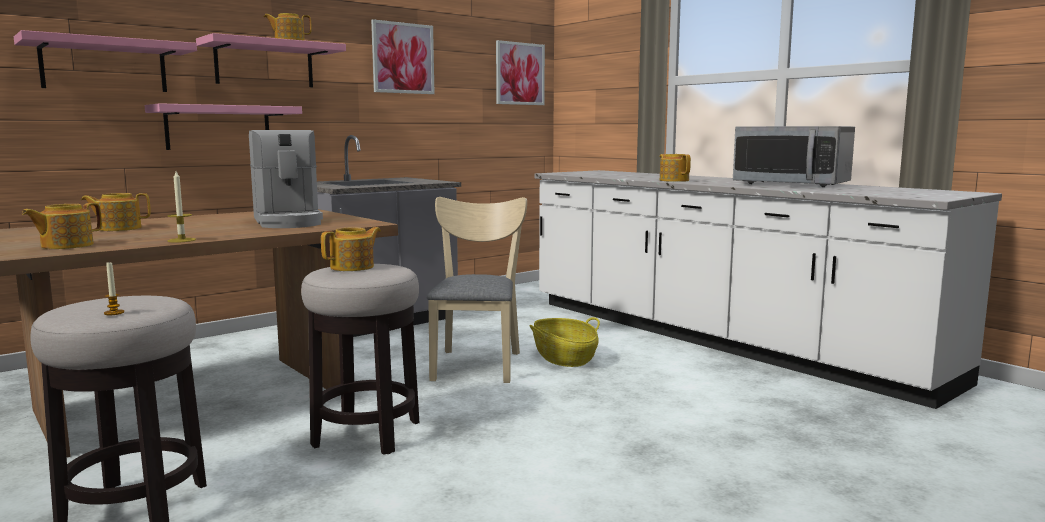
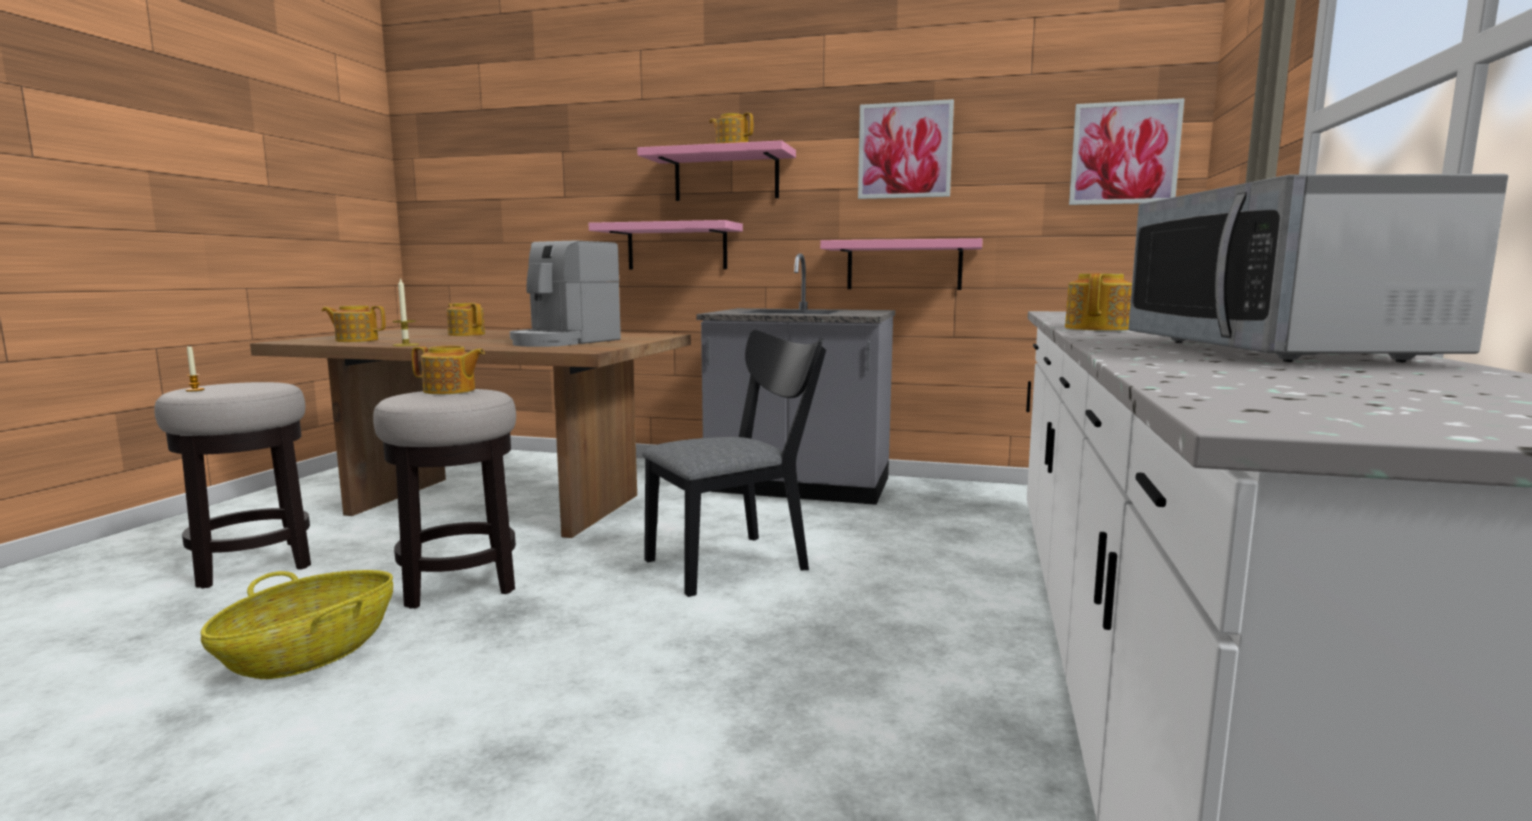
camera: 55 degrees right, 0 degrees up
(104, 66) = (584, 191): pink shelf -> pink shelf (904, 265)
(477, 363) = (737, 561): beige chair -> black chair
(564, 358) = (833, 598): basket -> basket (310, 653)

